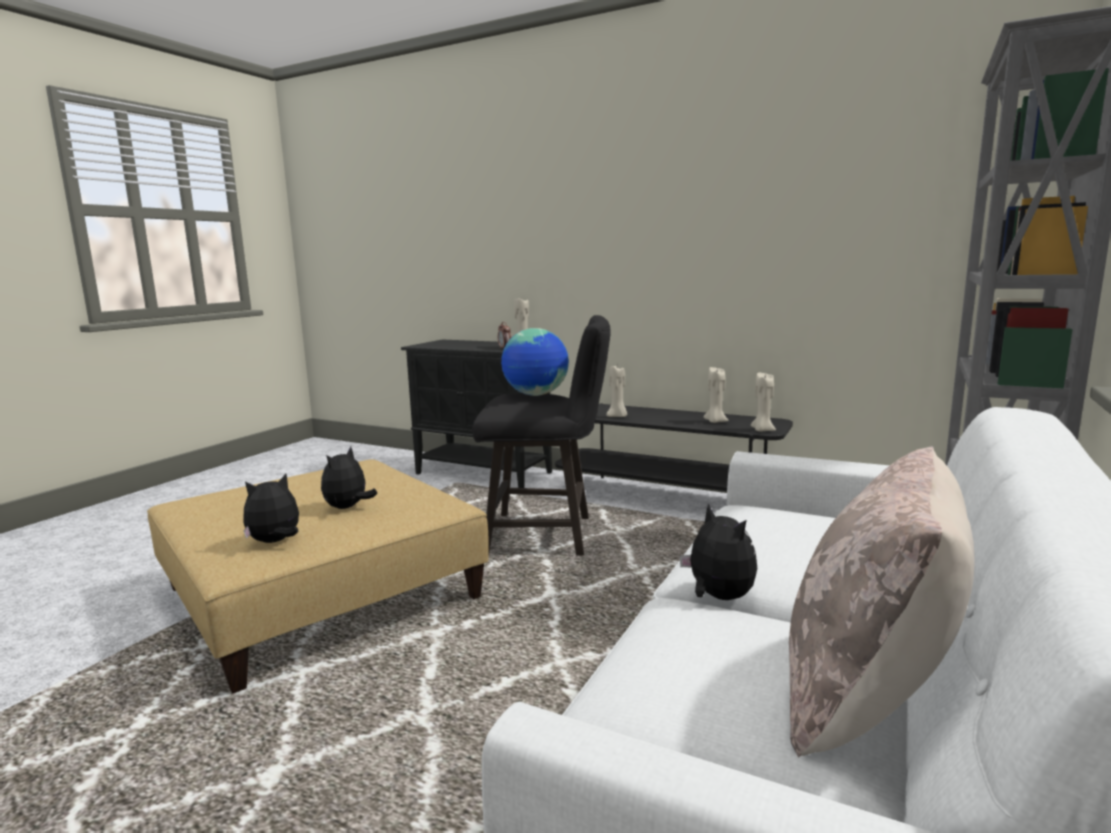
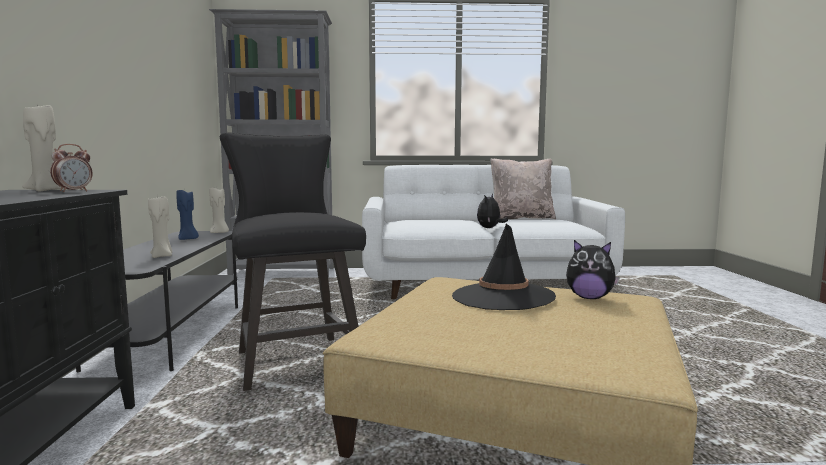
camera: 120 degrees left, 5 degrees down
(348, 507) = (503, 297): plush toy -> black hat
(536, 395) = (283, 212): globe -> none
(715, 421) = (188, 239): beige candle -> blue candle

